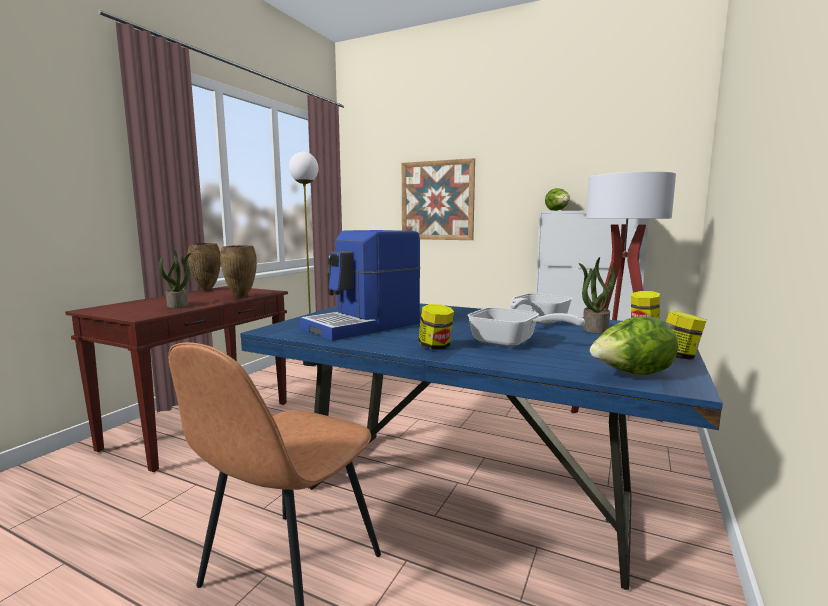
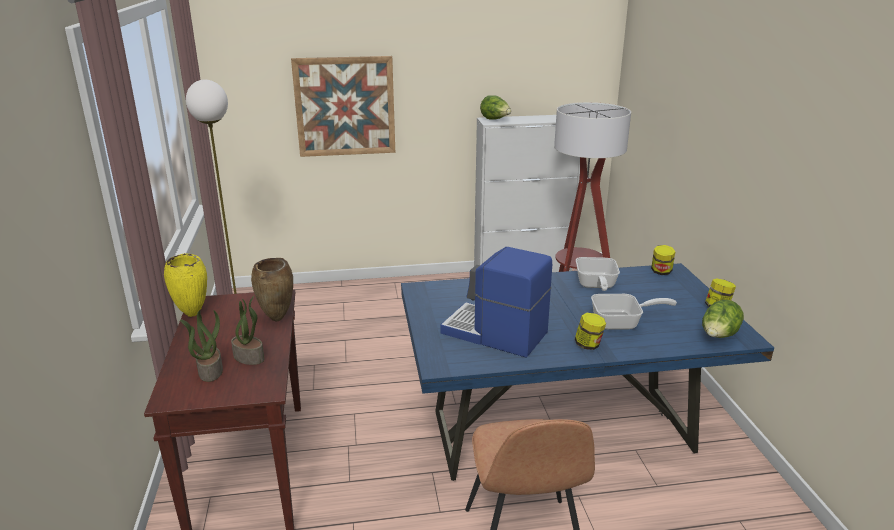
camera: 35 degrees left, 15 degrees up
(207, 290) = (193, 314): brown vase -> yellow vase
(363, 326) = (494, 334): coffee machine -> coffee machine turned 105 degrees clockwise
(594, 329) = (640, 285): potted plant -> potted plant (210, 371)

